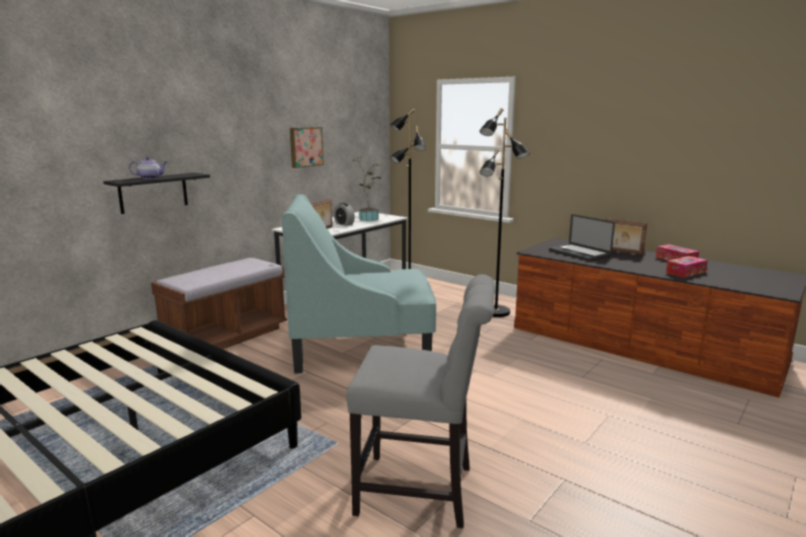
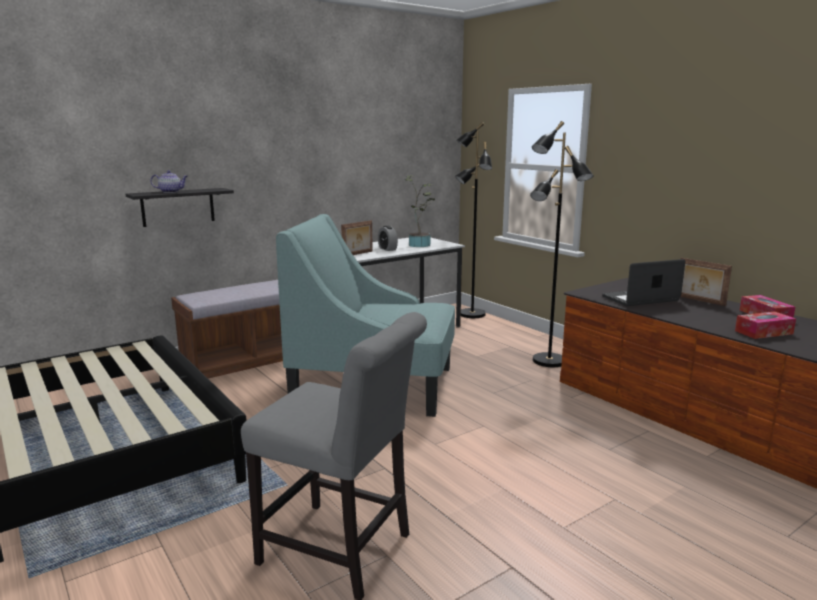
camera: 15 degrees right, 0 degrees up
(305, 147) = (353, 163): picture -> none
(579, 253) = (640, 299): laptop -> laptop turned 90 degrees clockwise

